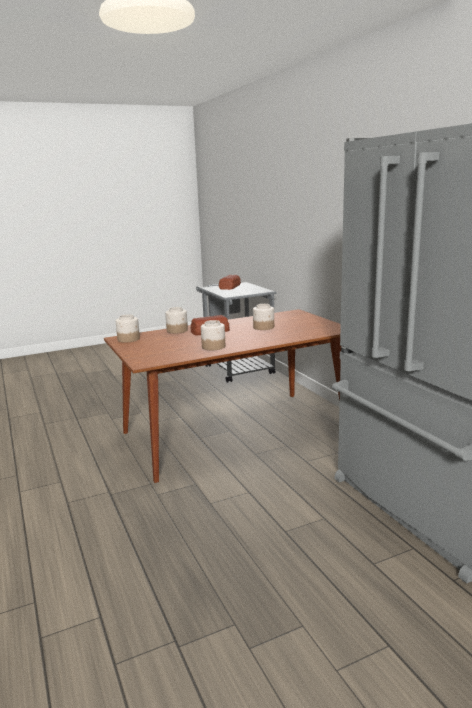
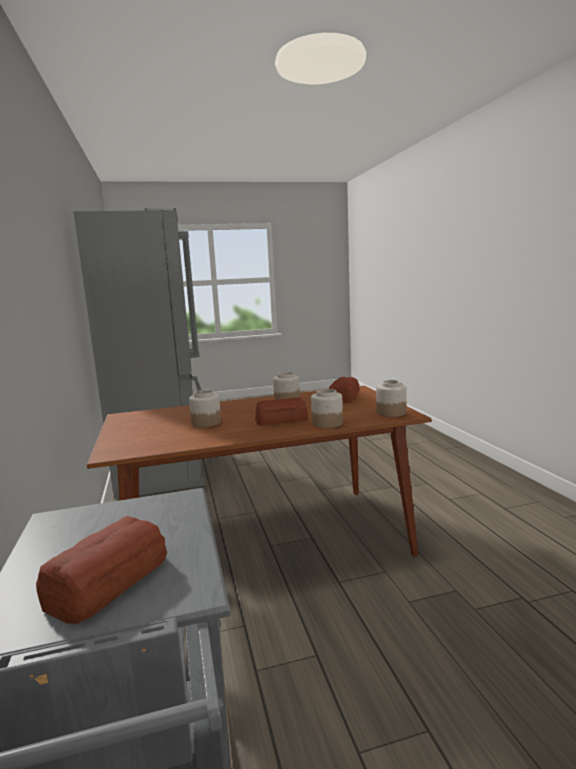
camera: 170 degrees left, 5 degrees down
(160, 352) = (343, 397): none -> bread

